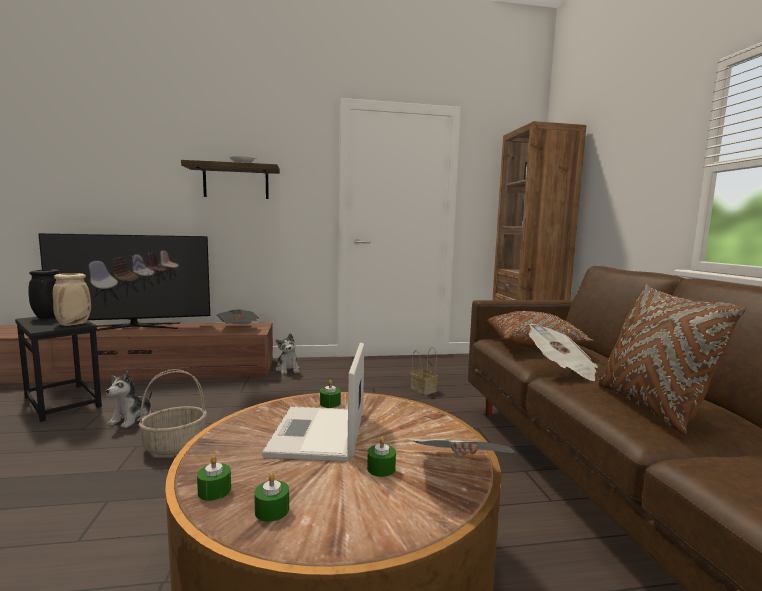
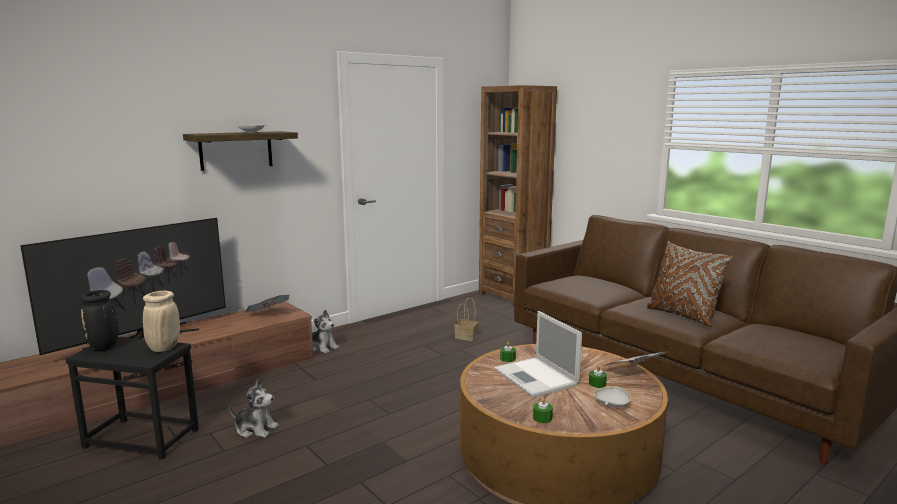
camera: 30 degrees left, 5 degrees up
(132, 419) = (255, 429): plush toy -> plush toy turned 60 degrees counterclockwise
(175, 445) = (339, 434): basket -> none
(272, 510) = (583, 415): green candle -> none
(344, 509) = (612, 405): none -> white bowl
(534, 344) = (574, 284): brown pillow -> none
(562, 369) = (615, 301): newspaper -> none

